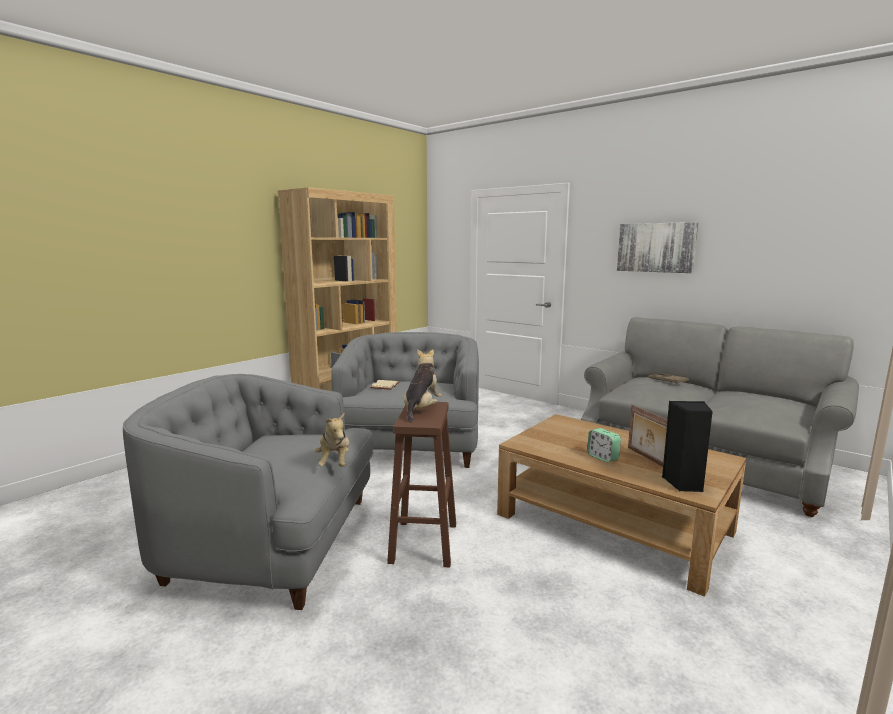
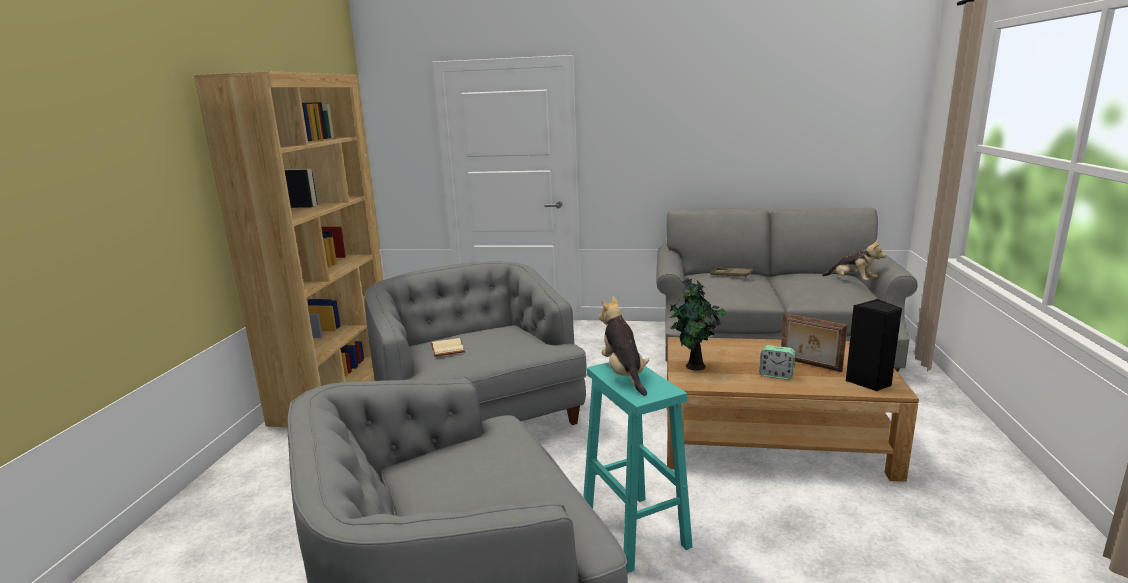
camera: 30 degrees left, 5 degrees up
(335, 463) = (557, 474): plush toy -> plush toy (852, 281)
(424, 543) = (636, 532): brown stool -> turquoise stool
(543, 436) = (694, 367): none -> potted plant
(656, 247) = (683, 130): picture -> none

